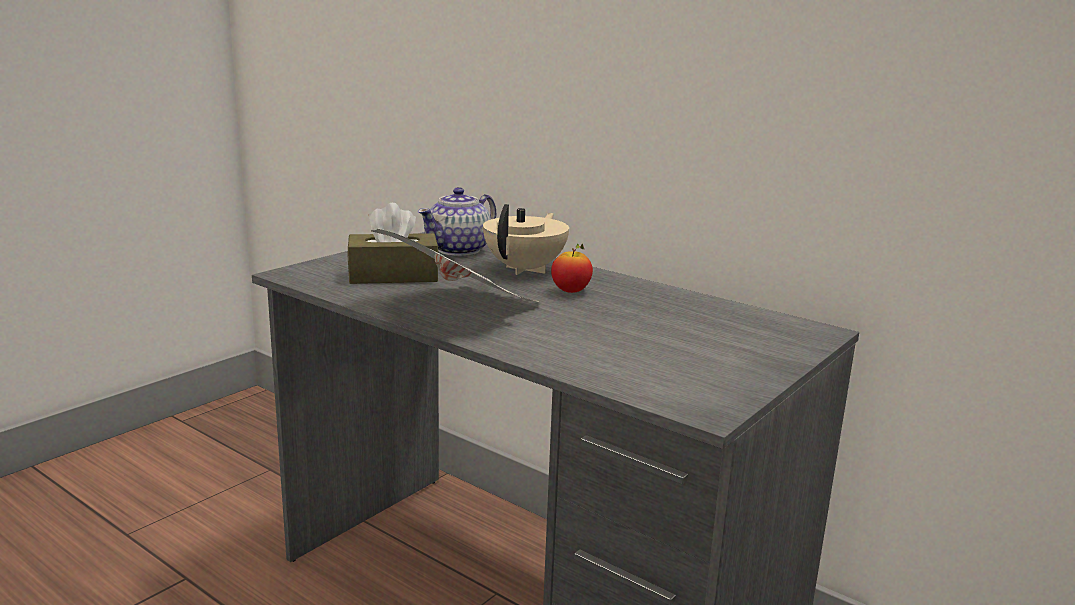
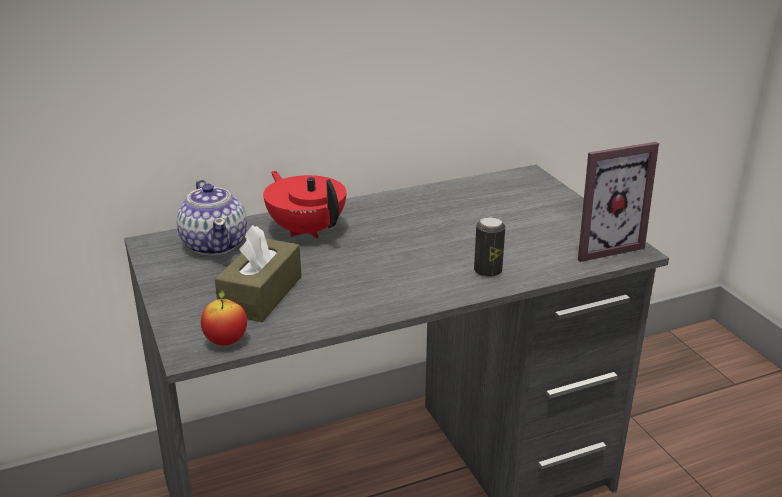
camera: 60 degrees left, 10 degrees up
(458, 310) = (385, 285): newspaper -> none
(526, 269) = (307, 230): beige teapot -> red teapot
(541, 344) = (488, 271): none -> can
(571, 291) = (381, 228): apple -> apple (226, 341)
(690, 390) = (600, 245): none -> picture frame

